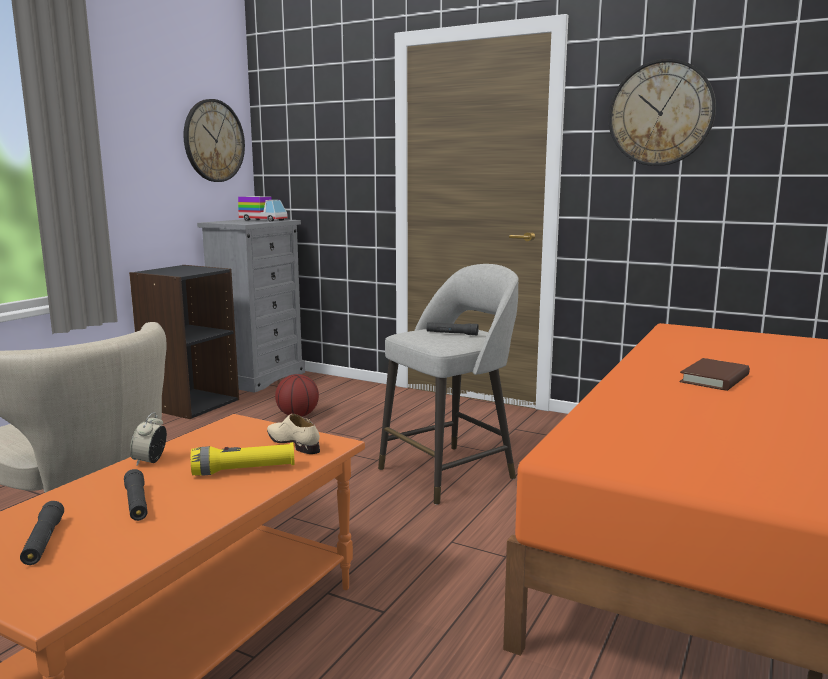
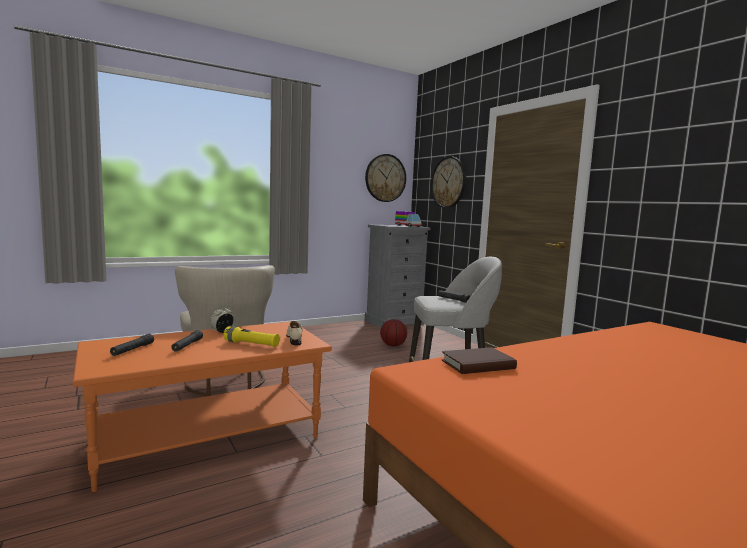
camera: 30 degrees right, 5 degrees down
(190, 403) = (344, 328): black bookcase -> none
(661, 113) = (664, 153): wall clock -> wall clock (448, 182)
(714, 379) = (616, 359): brown book -> brown book (478, 365)

